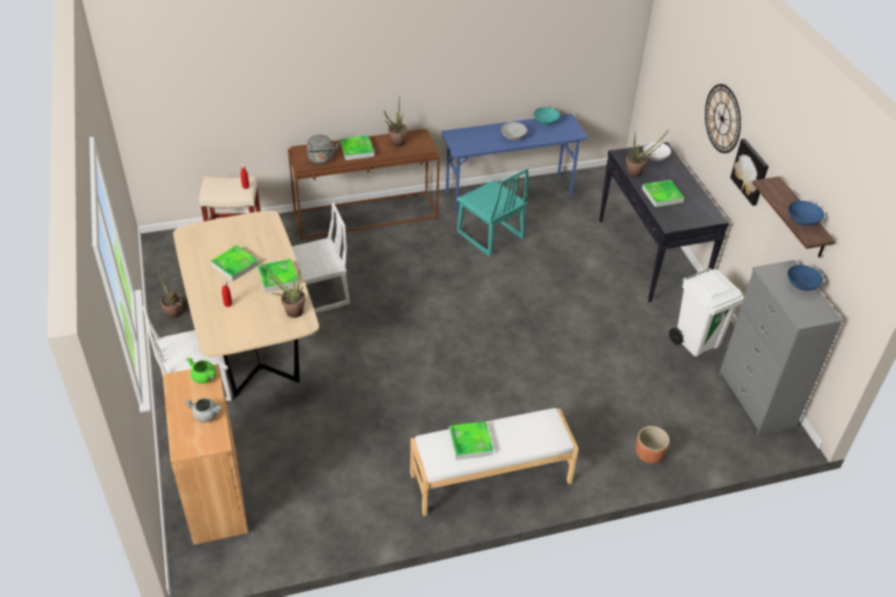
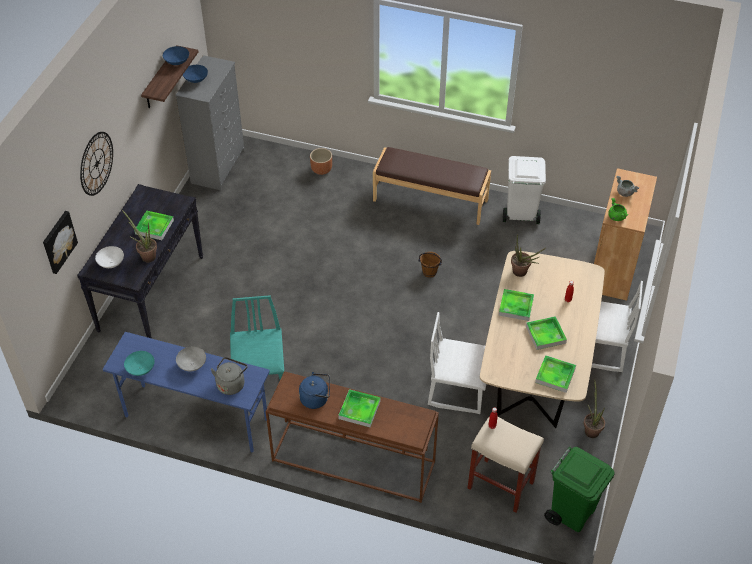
camera: 145 degrees left, 5 degrees up
(168, 251) = (572, 512): none -> green trash can
(321, 159) = (403, 413): grey kettle -> grey kettle (231, 384)
(396, 144) = (316, 399): potted plant -> blue kettle
(423, 389) = (429, 272): none -> brown bucket
(470, 442) = (448, 173): tray -> tray (555, 375)
(491, 479) = (430, 200): white bench -> brown bench
(697, 342) = (206, 215): white trash can -> white trash can (520, 214)
(751, 171) = (127, 135): picture -> picture (58, 241)

